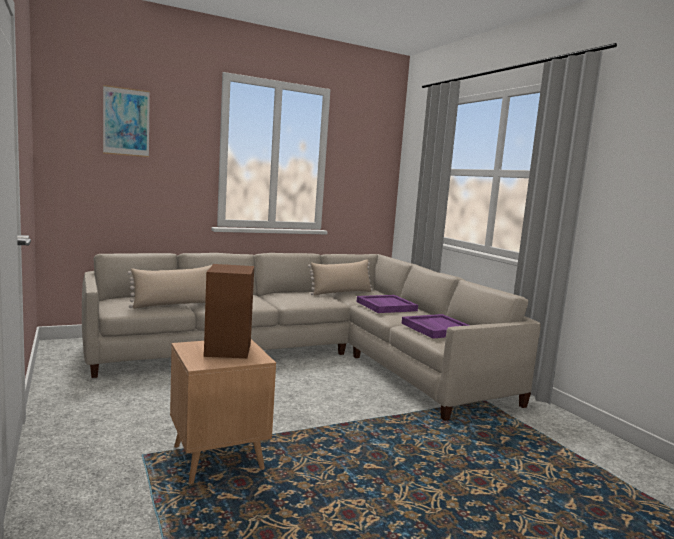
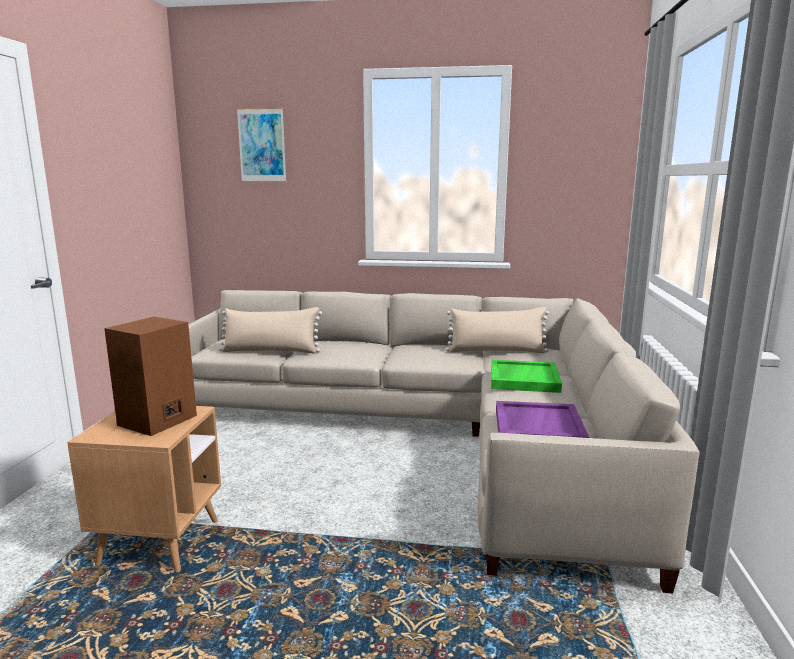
camera: 35 degrees right, 5 degrees up
(385, 306) = (523, 379): purple tray -> green tray

